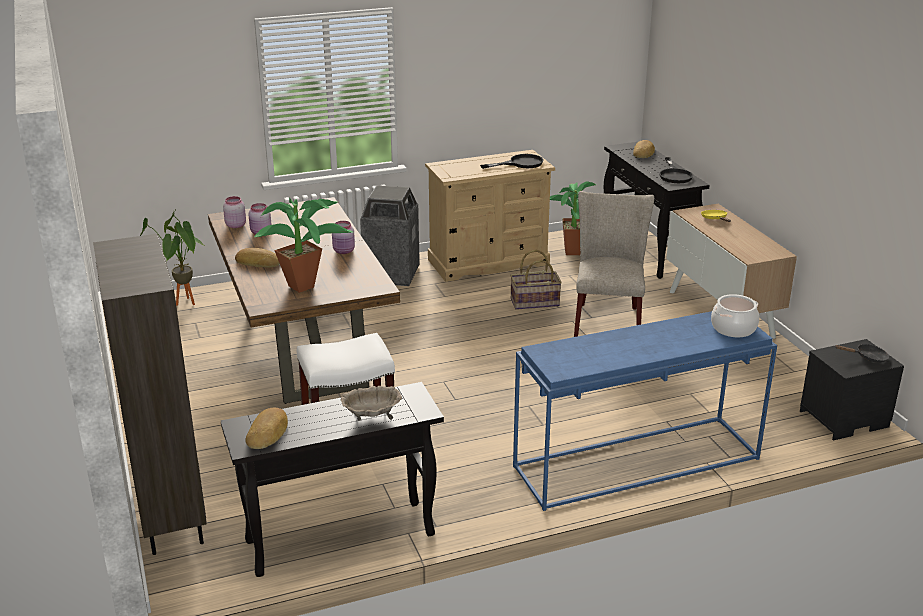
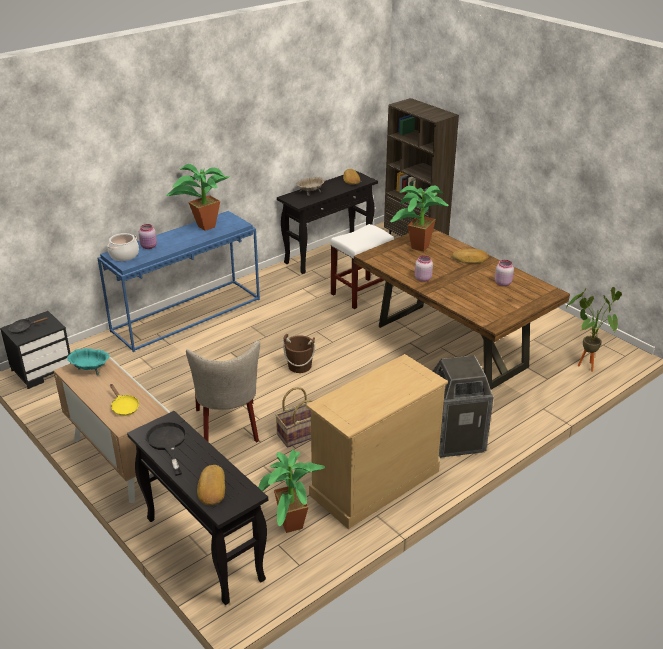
camera: 160 degrees right, 5 degrees up
(235, 225) = (531, 286): pink jar -> pink jar (149, 247)
(502, 361) = (299, 366): none -> brown bucket
(520, 163) = (346, 402): black frying pan -> none
(605, 355) = (202, 227): none -> potted plant
(755, 250) = (90, 369): none -> turquoise bowl

